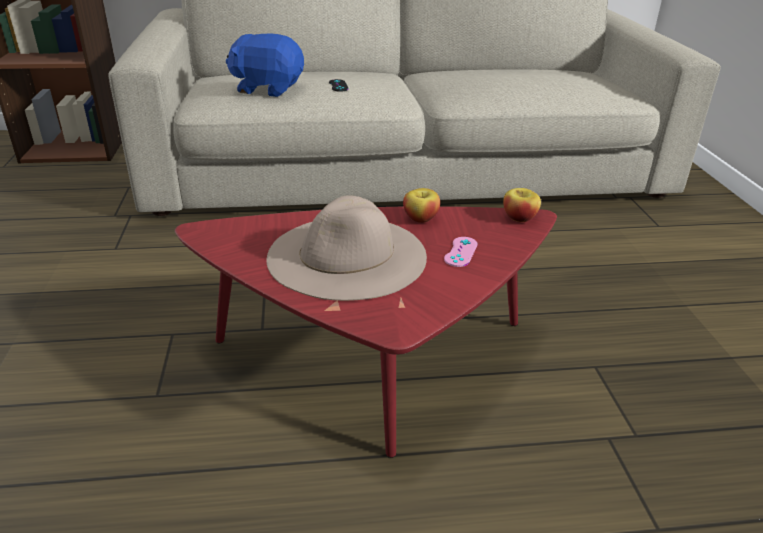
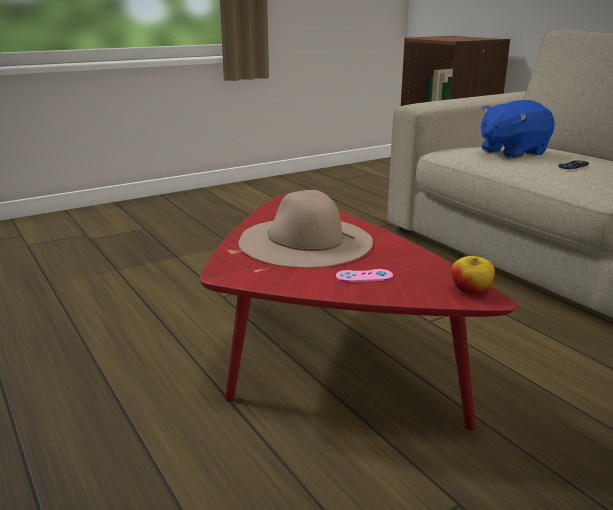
camera: 65 degrees right, 10 degrees down
(268, 89) = (512, 152): blue plush toy -> blue plush toy turned 105 degrees counterclockwise
(420, 218) = (402, 252): apple -> none

